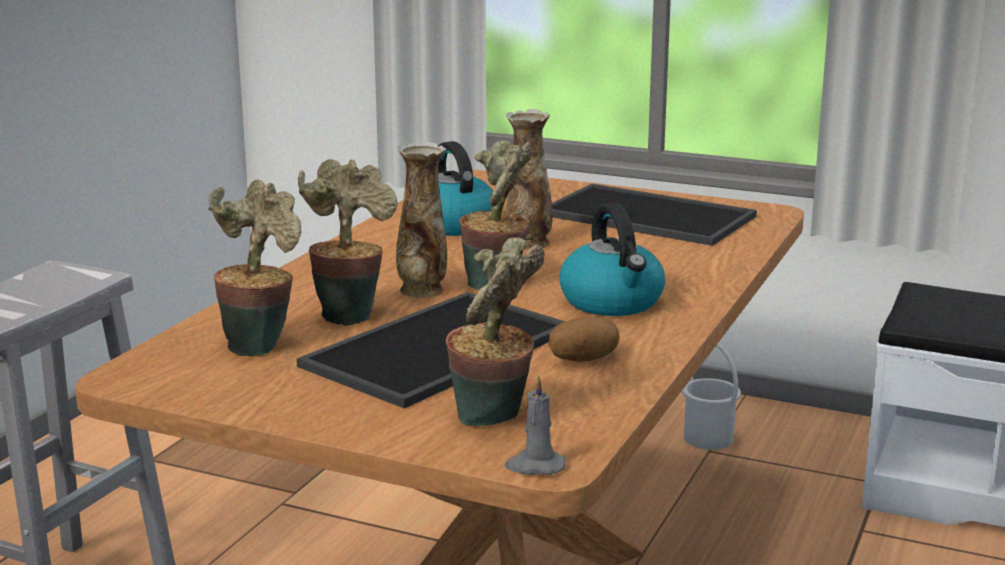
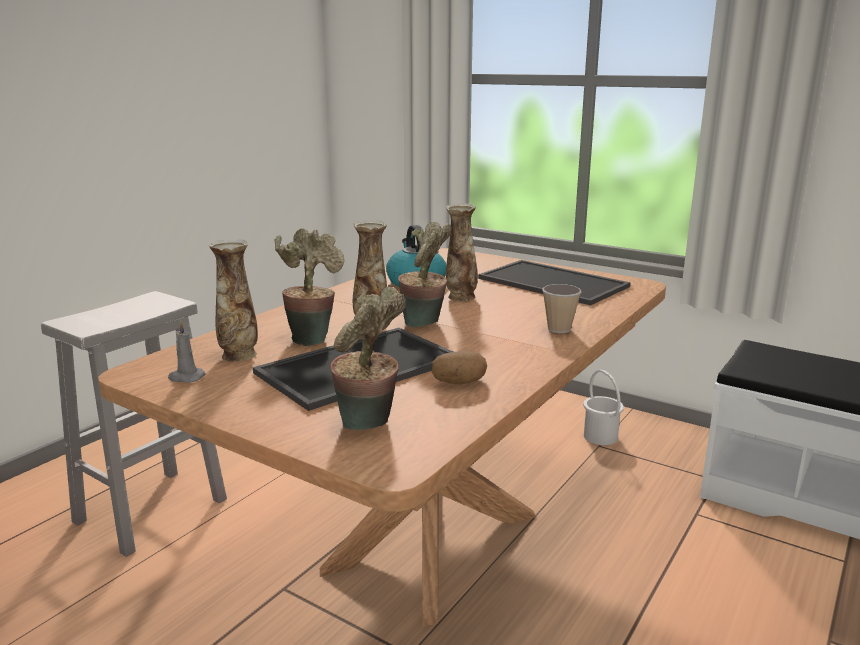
camera: 10 degrees right, 0 degrees up
(260, 344) = (239, 355): potted plant -> vase
(535, 466) = (379, 467): grey candle -> grey candle (186, 378)
(613, 302) = (500, 341): kettle -> none
(683, 281) = (559, 329): none -> cup

